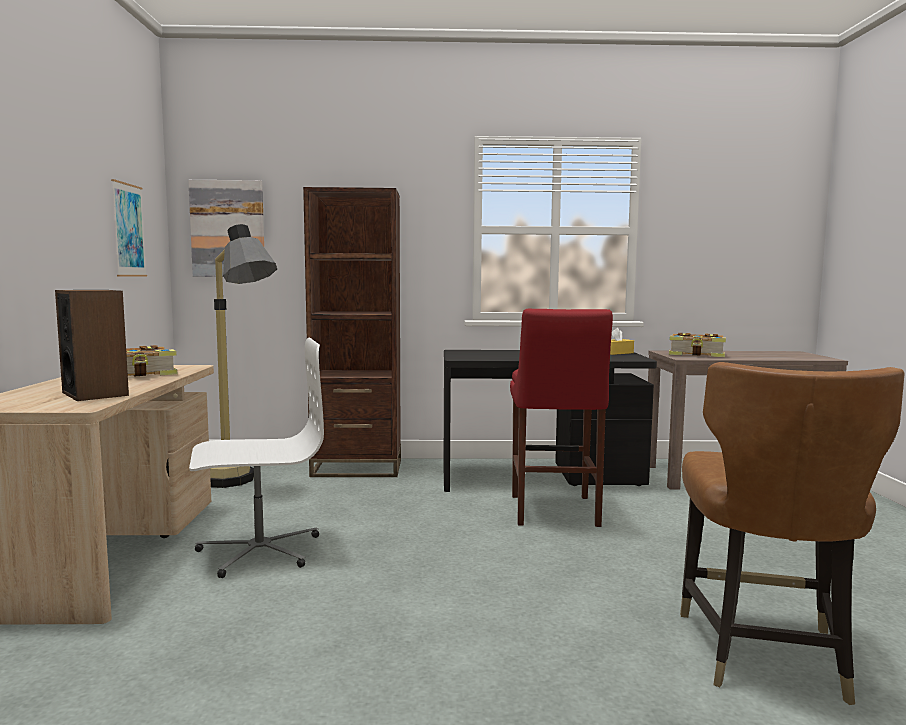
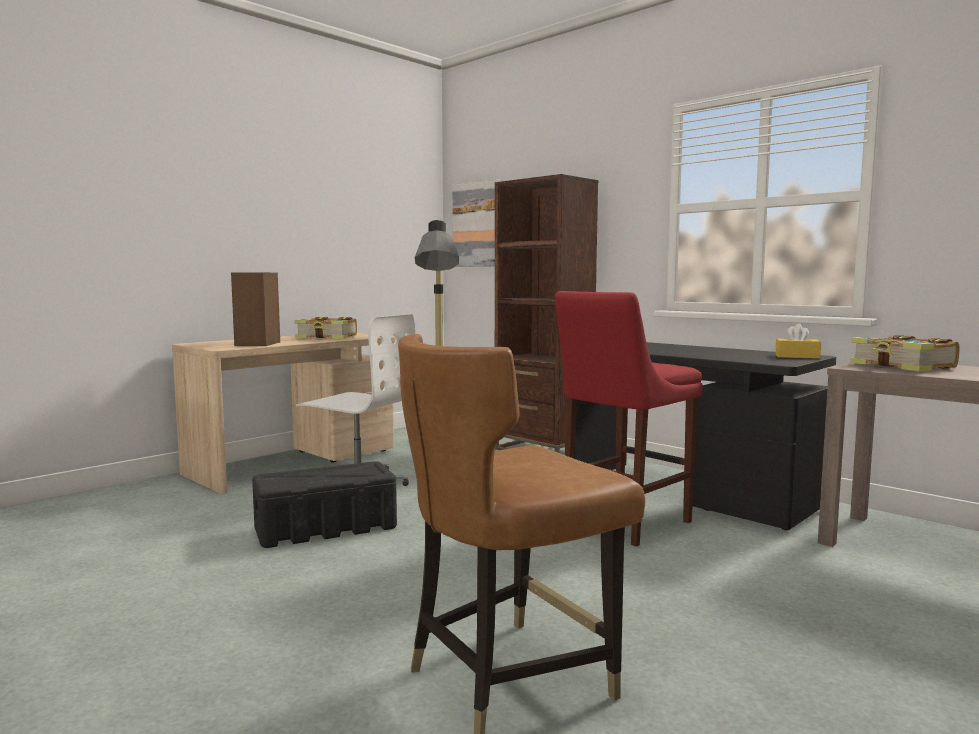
camera: 45 degrees right, 0 degrees up
(128, 230) = (385, 230): picture -> none
(348, 608) = (327, 528): none -> black storage box

